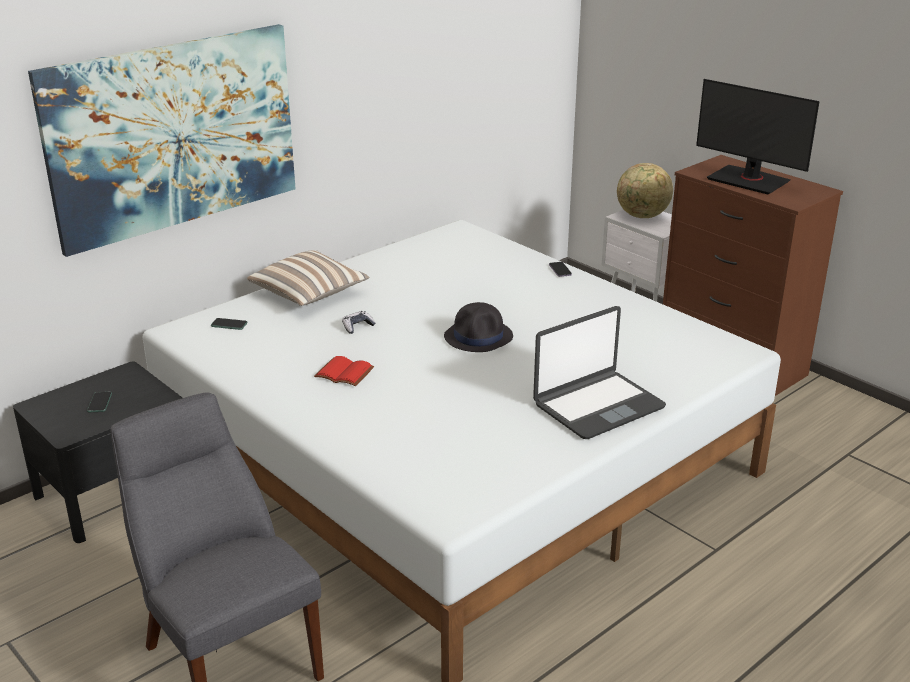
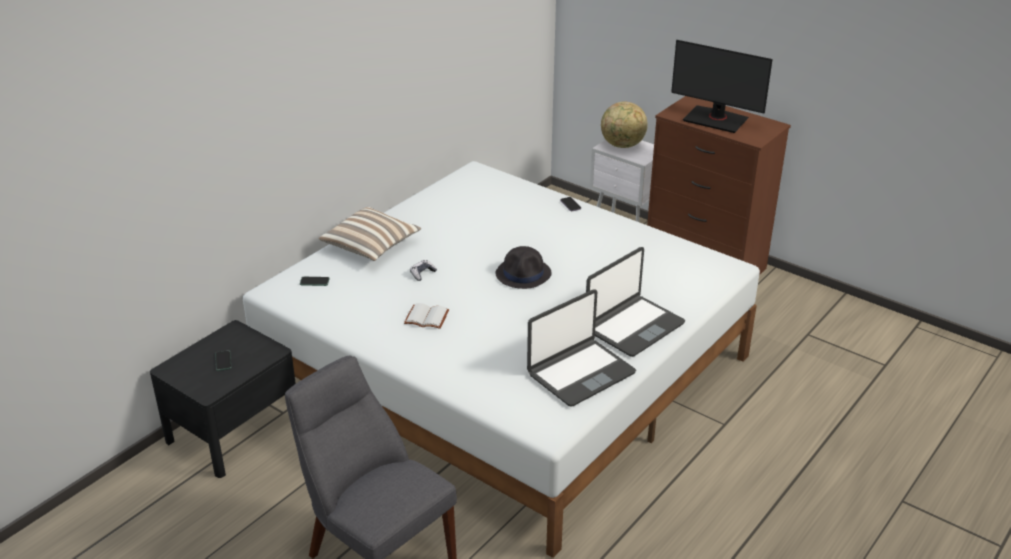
camera: 10 degrees left, 5 degrees up
(174, 135) = (260, 130): picture -> none
(343, 374) = (425, 318): red book -> white book
(512, 452) = (580, 373): none -> laptop

